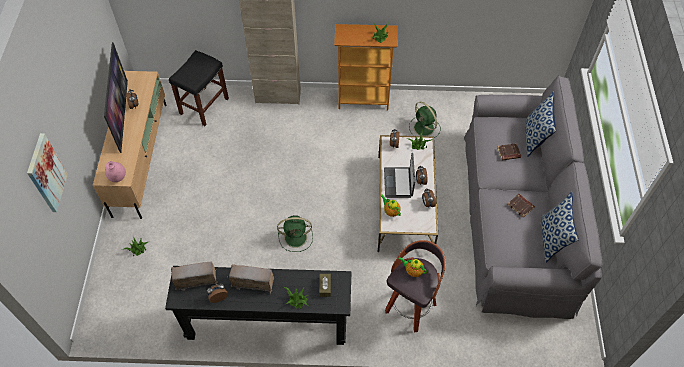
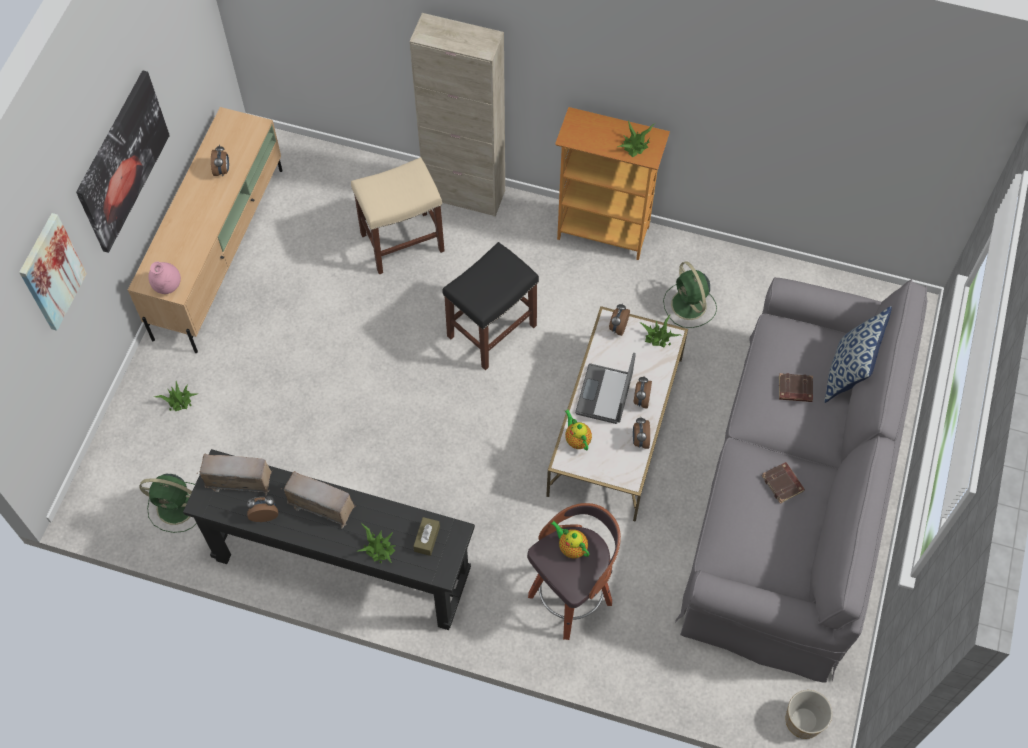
camera: 15 degrees right, 5 degrees up
(75, 101) = (122, 161): none -> picture
(122, 115) = (199, 184): television -> none
(204, 105) = (342, 185): black stool -> black stool (492, 330)
(249, 130) = (401, 243): none -> beige stool
(296, 237) = (426, 441): green fan -> green fan (177, 507)
(552, 239) = (814, 551): pillow -> none
(569, 344) = (804, 721): none -> planter

